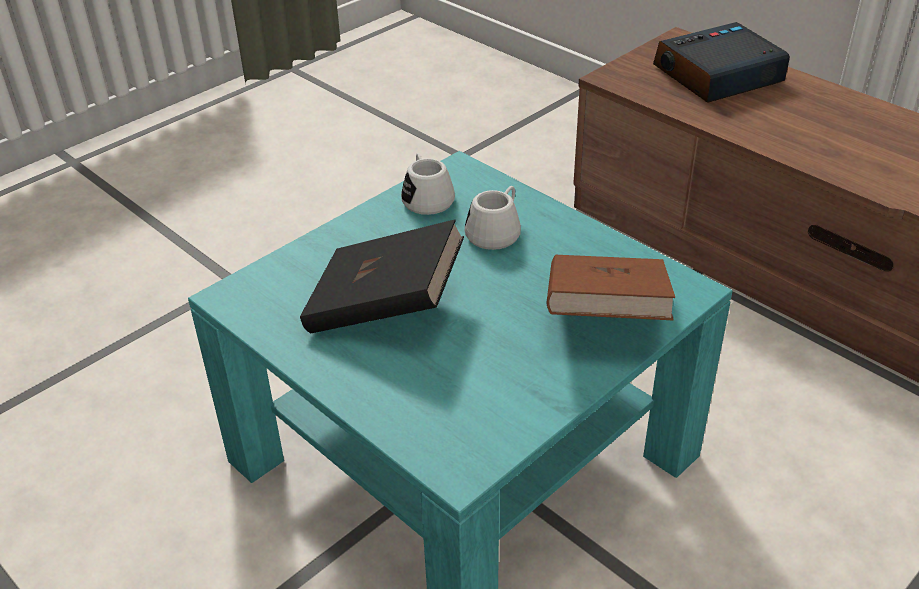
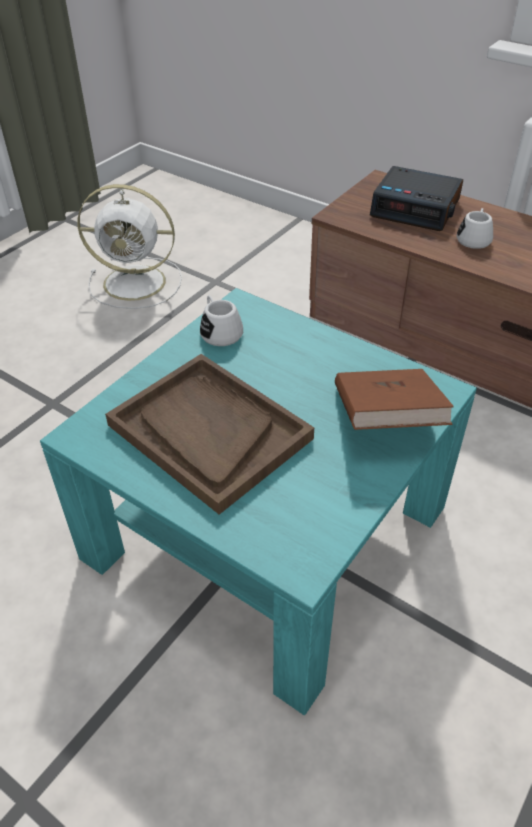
camera: 10 degrees left, 5 degrees up
(365, 150) = (137, 283): none -> white fan
(385, 308) = (209, 432): black book -> brown tray
(496, 231) = (282, 355): white mug -> white mug (474, 238)
(717, 76) = (416, 208): alarm clock -> alarm clock turned 120 degrees counterclockwise

